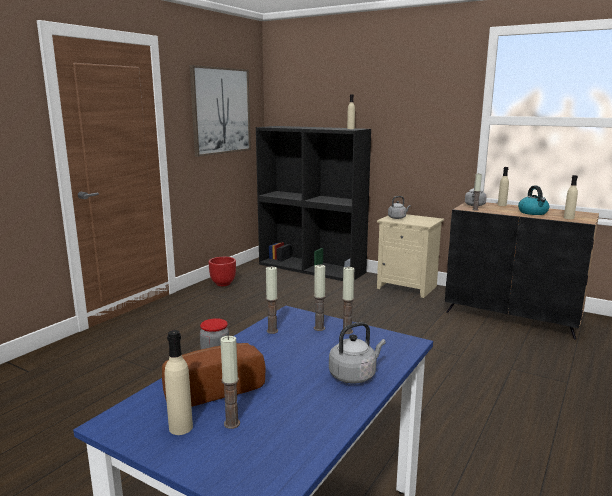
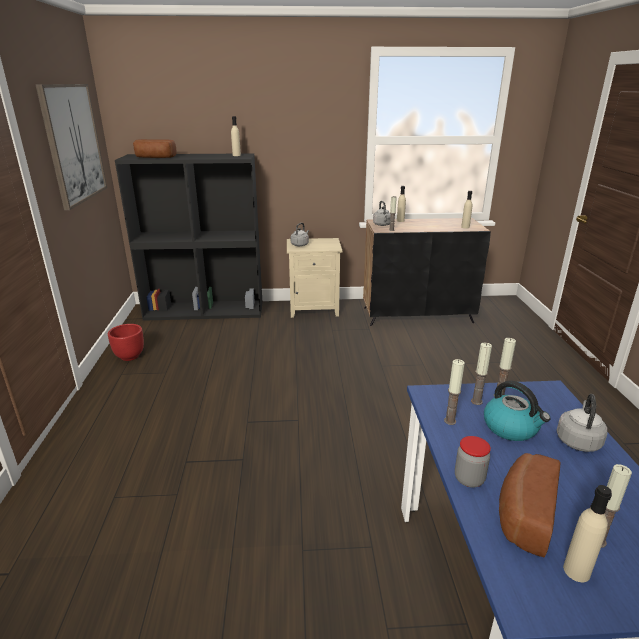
camera: 35 degrees left, 10 degrees up
(285, 127) = (154, 157): none -> bread
(533, 212) = (434, 225): kettle -> kettle (511, 428)

